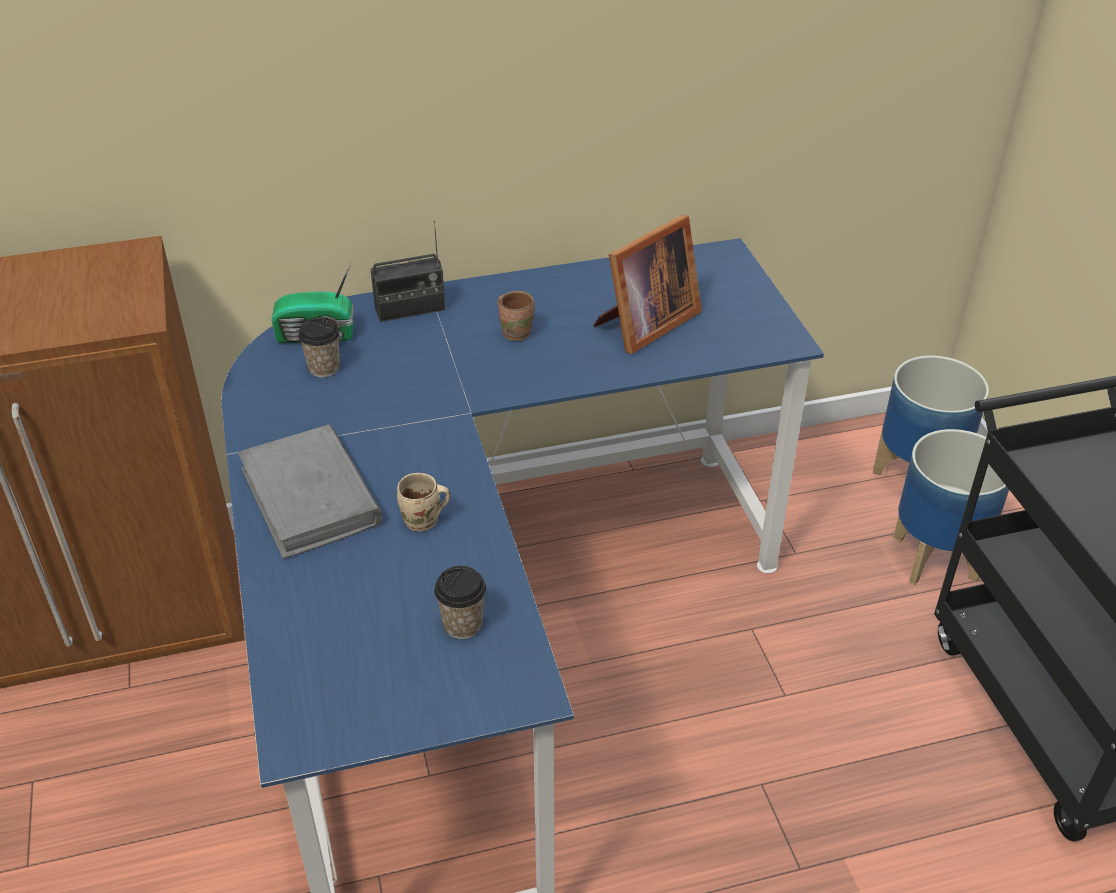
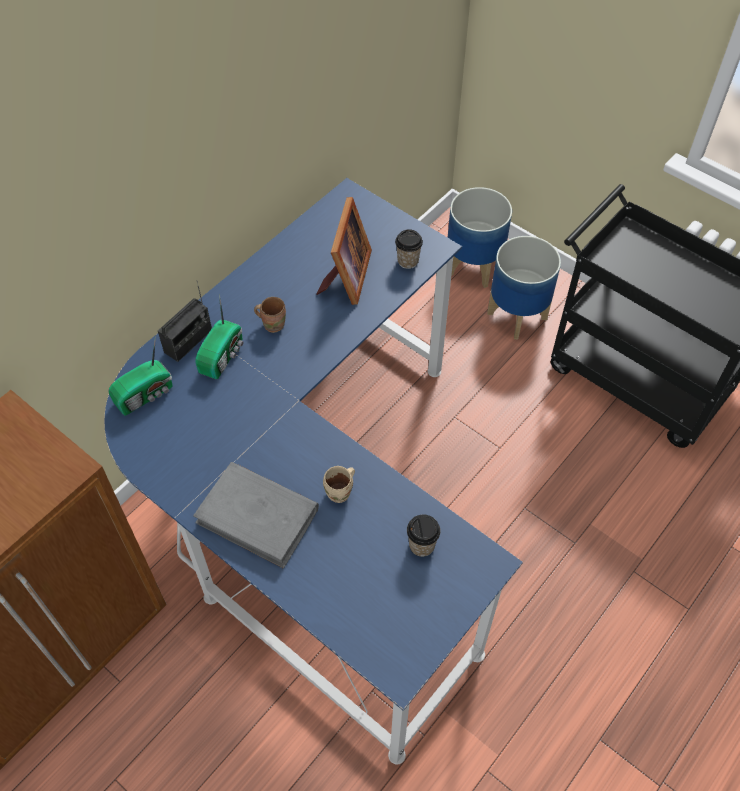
camera: 35 degrees left, 15 degrees up
(324, 368) = (175, 418): cup -> cup (408, 261)
(432, 337) = (223, 355): none -> radio

